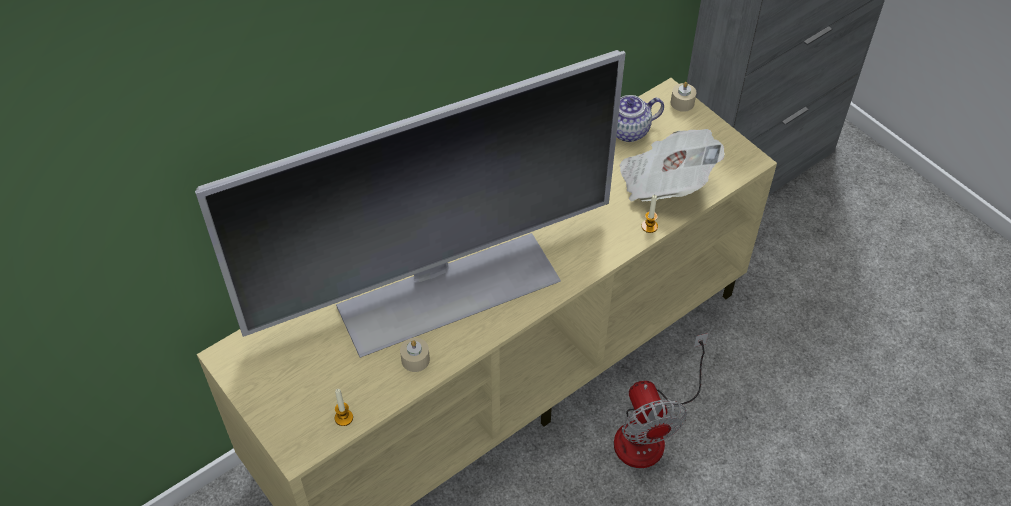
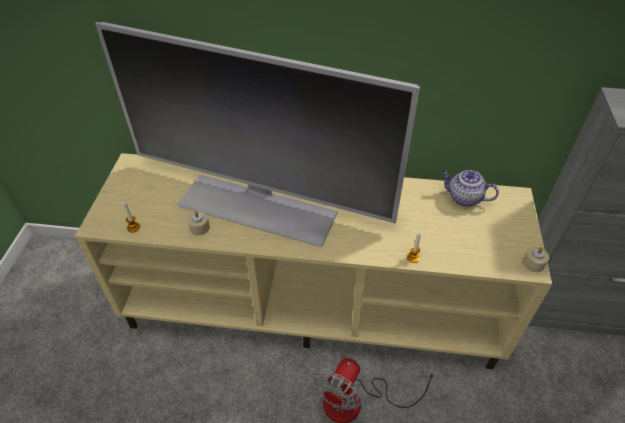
camera: 45 degrees right, 5 degrees down
(665, 182) = (455, 241): newspaper -> none
(682, 103) = (521, 206): beige candle -> beige candle (533, 263)

